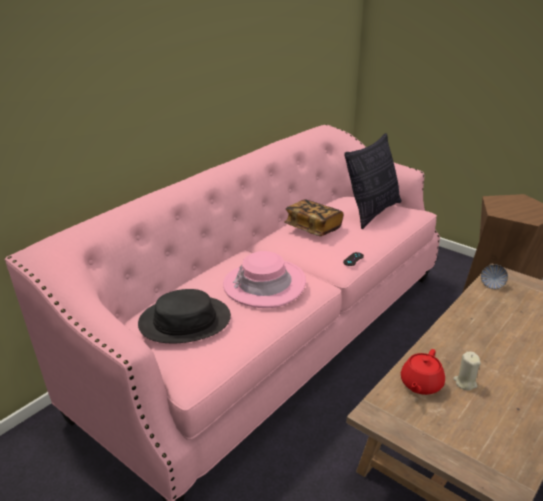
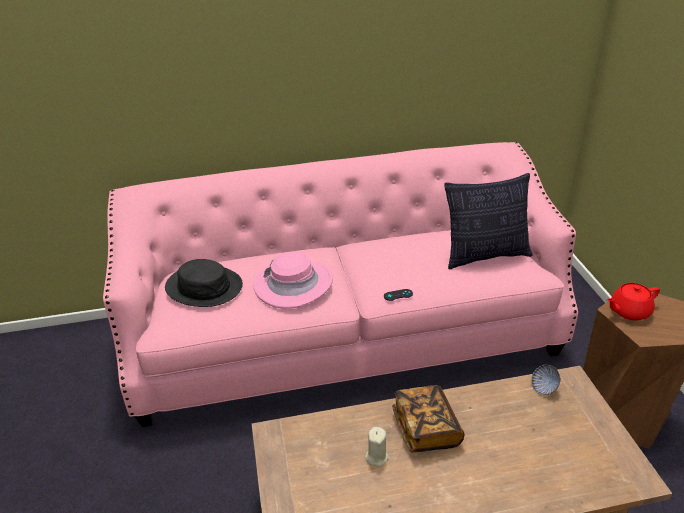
camera: 40 degrees right, 5 degrees up
(313, 228) = (404, 250): book -> book (426, 429)
(420, 384) = (338, 435): red teapot -> red teapot (628, 311)

